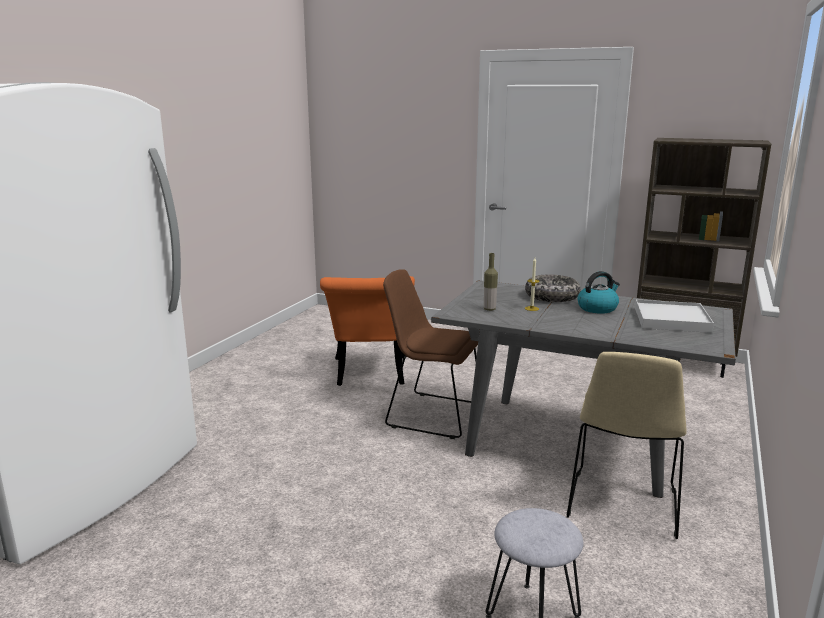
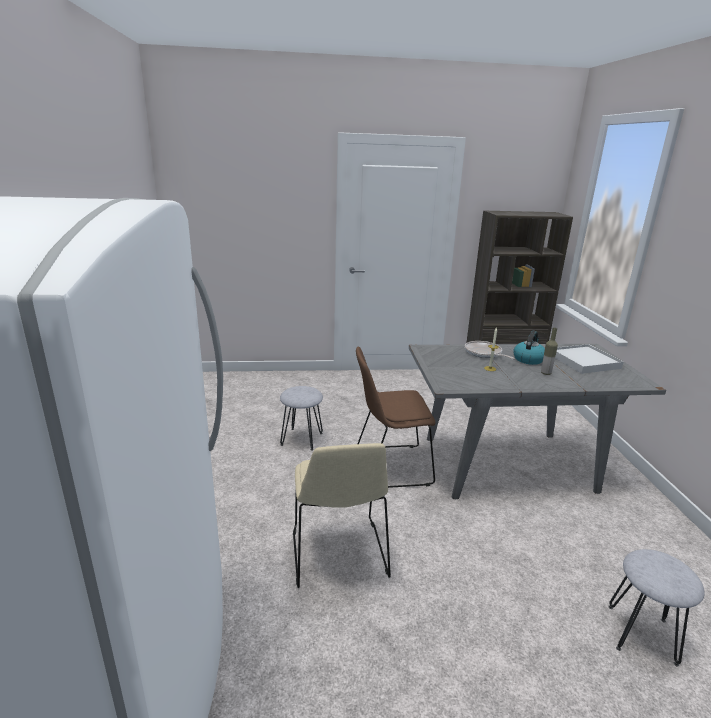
camera: 30 degrees left, 5 degrees up
(370, 375) = (301, 439): orange chair -> grey stool
(489, 309) = (464, 375): bottle -> bottle (546, 373)
(551, 297) = (484, 353): bowl -> frying pan
(622, 506) = (588, 508): beige chair -> beige chair (339, 556)

